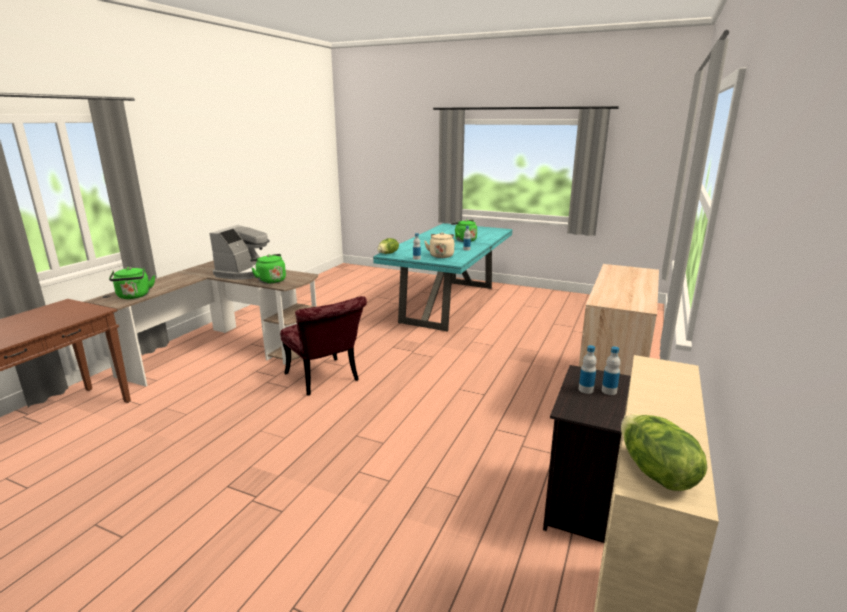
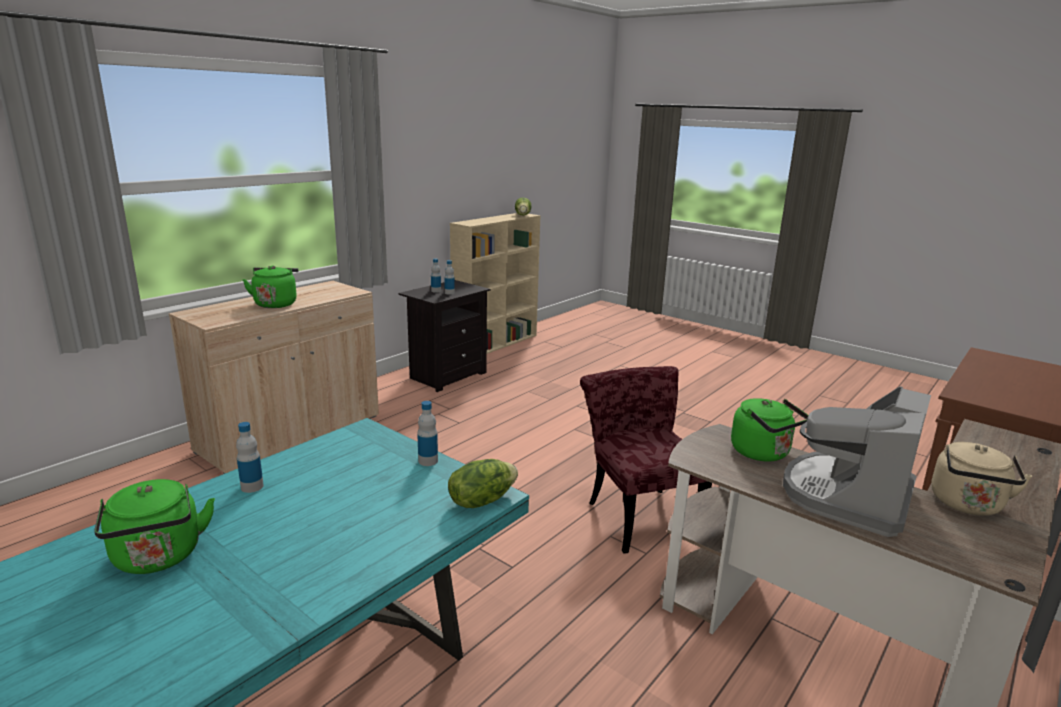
camera: 165 degrees left, 0 degrees up
(134, 296) = (986, 443): green kettle -> green kettle (276, 304)
(441, 255) = (356, 465): beige kettle -> beige kettle (967, 505)

